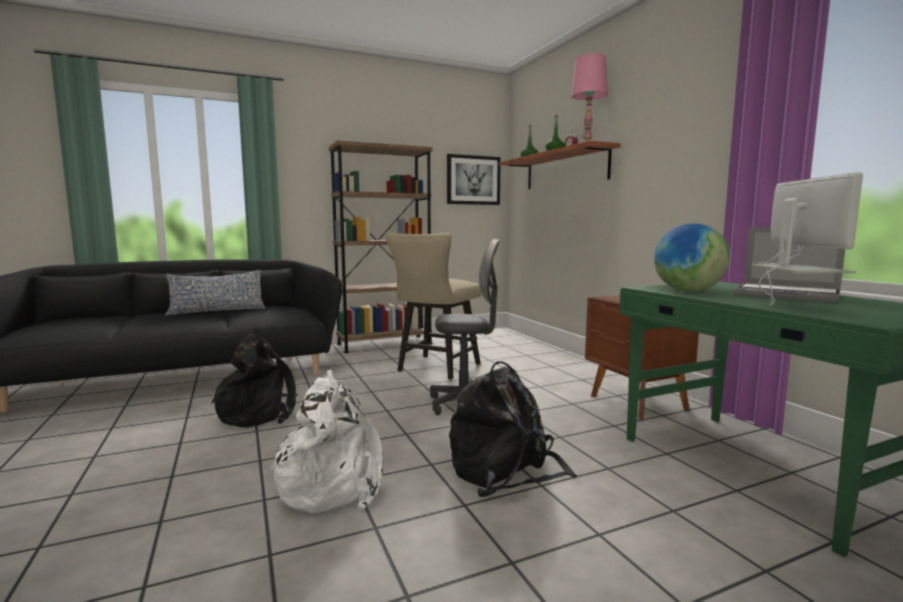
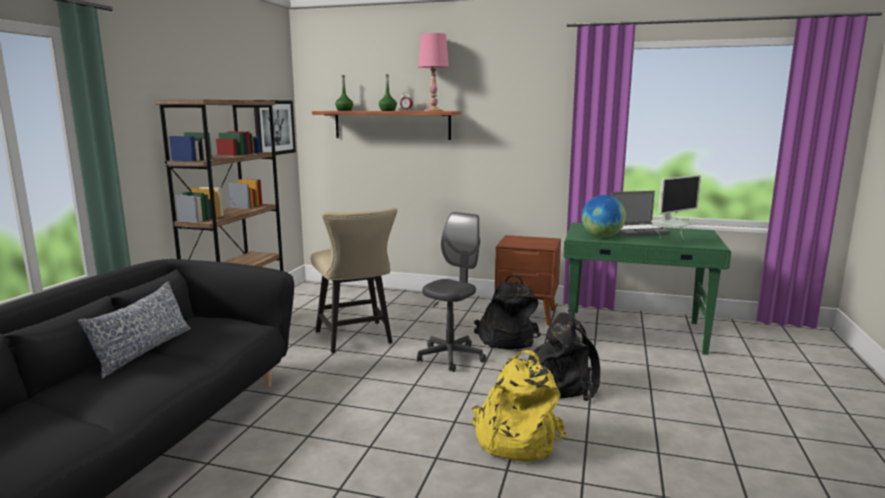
camera: 50 degrees left, 5 degrees up
(259, 412) = (325, 436): black backpack -> black backpack (505, 339)
(333, 483) = (514, 439): white backpack -> yellow backpack
(792, 307) = (672, 242): monitor -> monitor turned 105 degrees clockwise

